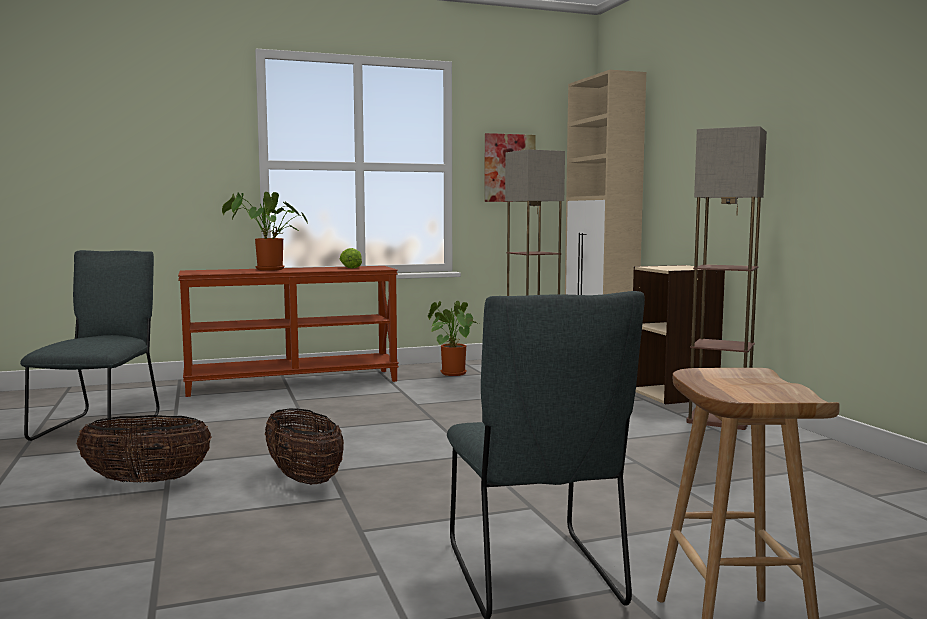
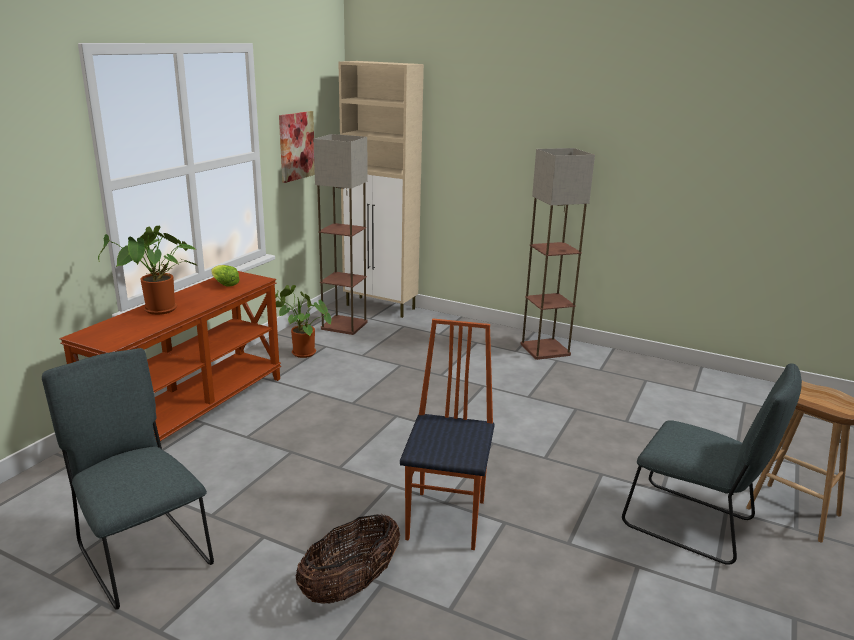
camera: 45 degrees left, 15 degrees up
(304, 479) = (448, 519): basket -> chair
(674, 394) = (483, 330): beige bookcase -> none

